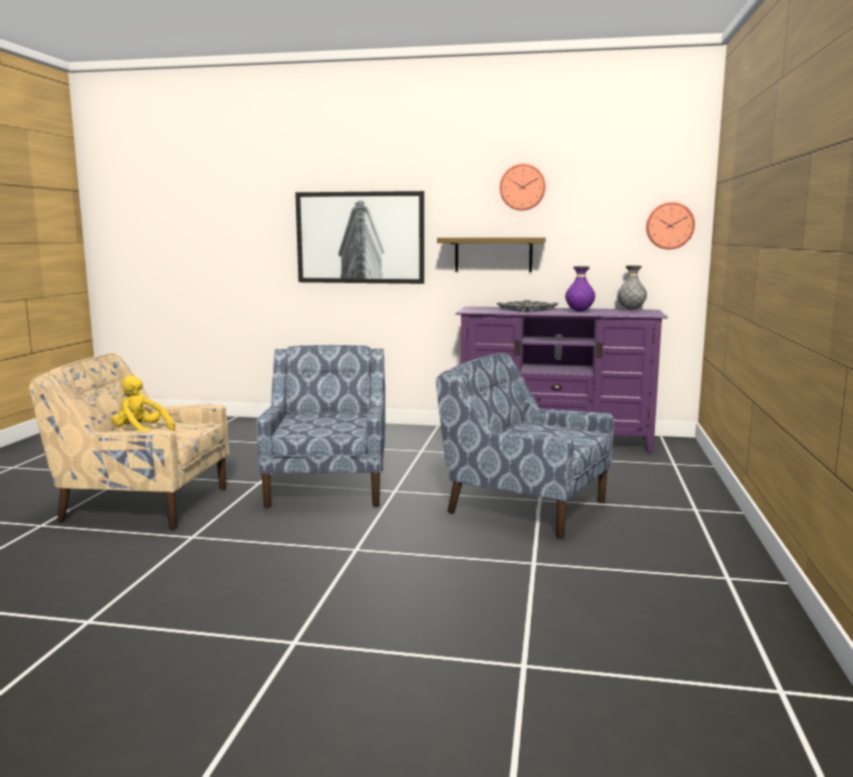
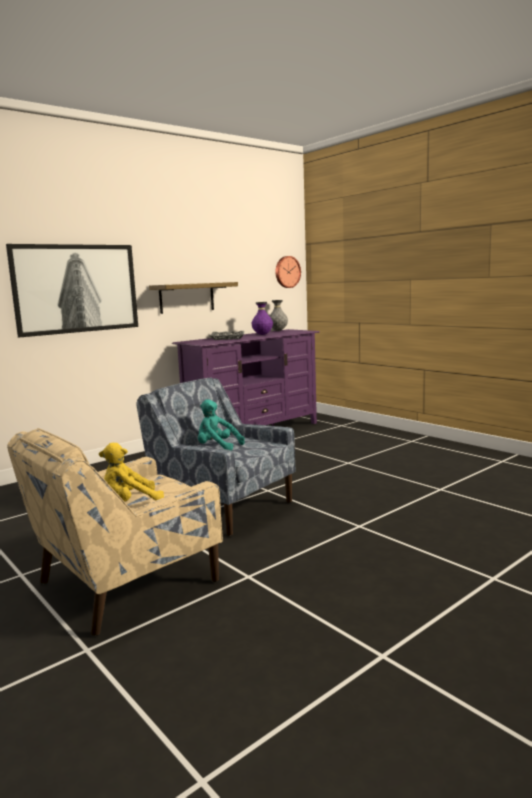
camera: 50 degrees left, 0 degrees up
(316, 419) = (217, 447): none -> turquoise plush toy
(522, 187) = (202, 243): wall clock -> none
(524, 507) = (353, 468): blue armchair -> none

